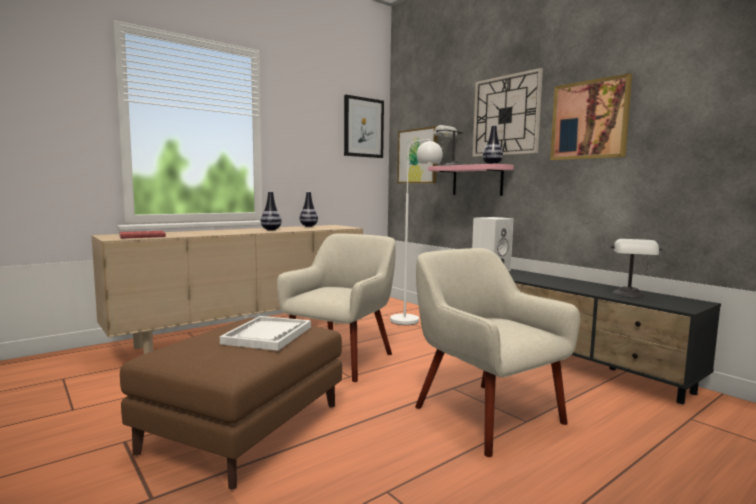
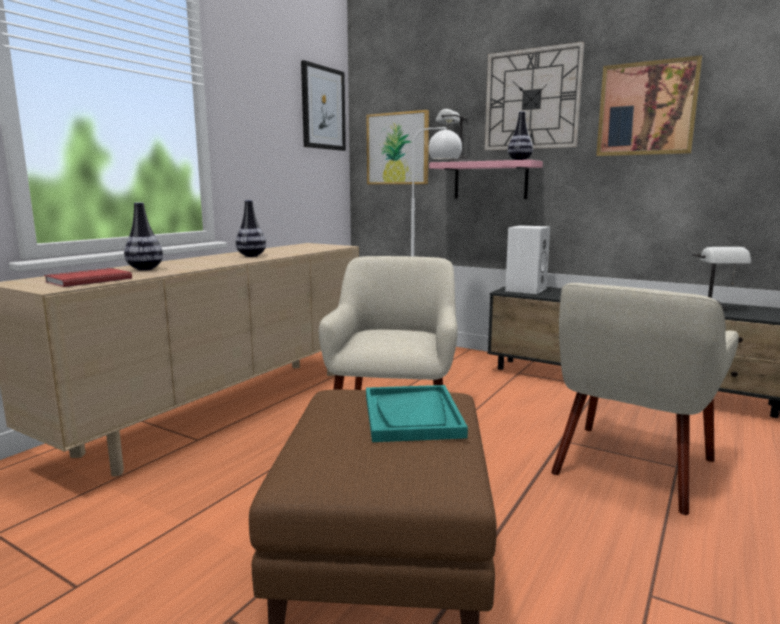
camera: 20 degrees left, 5 degrees up
(268, 335) = (412, 416): white tray -> turquoise tray
(308, 226) = (282, 247): vase -> vase (145, 269)
(485, 414) = (630, 466): beige armchair -> beige armchair turned 90 degrees counterclockwise

